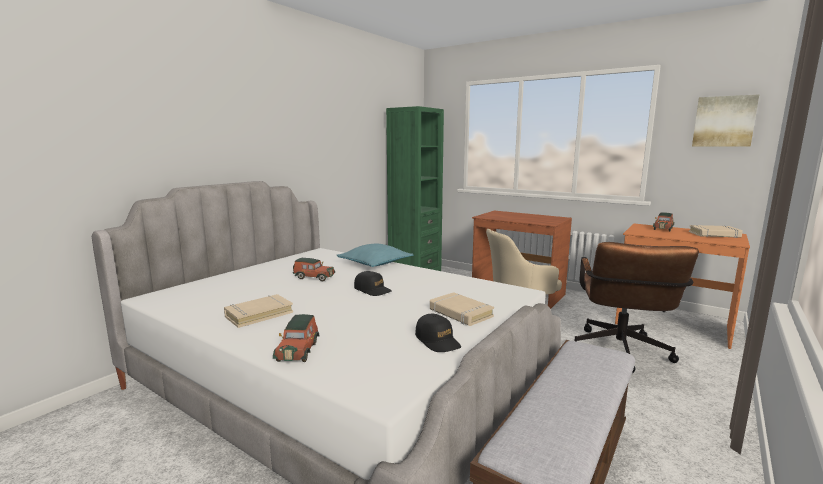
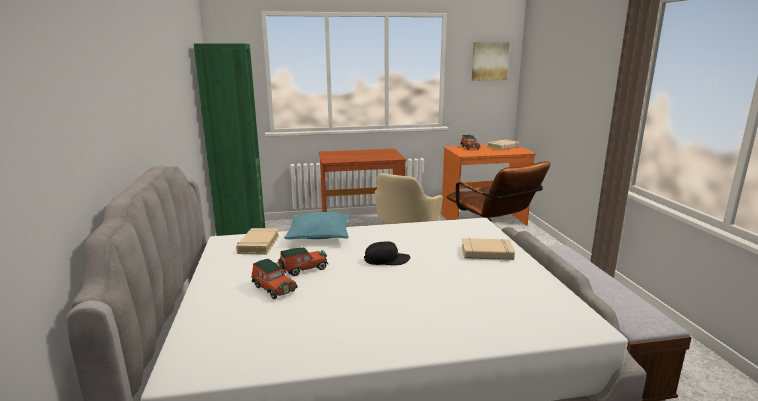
camera: 45 degrees left, 5 degrees up
(259, 314) = (361, 324): beige book -> beige book (258, 245)
(298, 350) = (475, 331): toy car -> toy car (273, 288)
(437, 341) = (525, 278): black cap -> none

